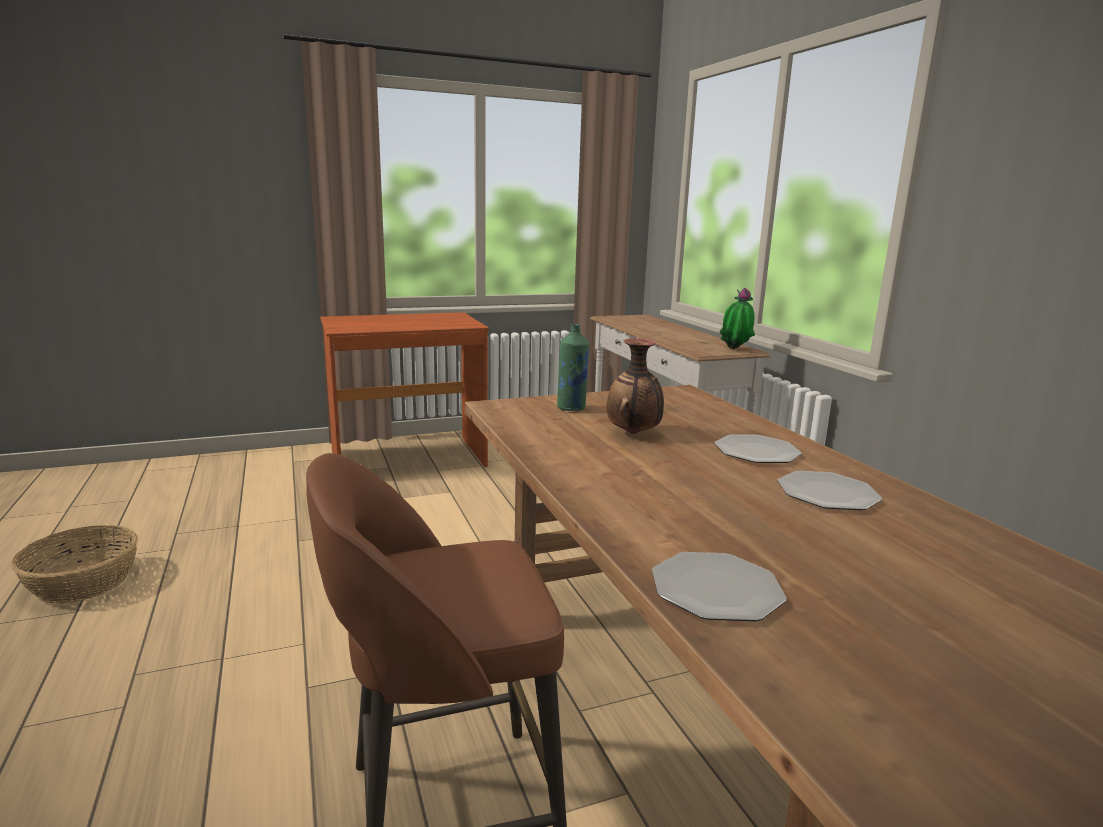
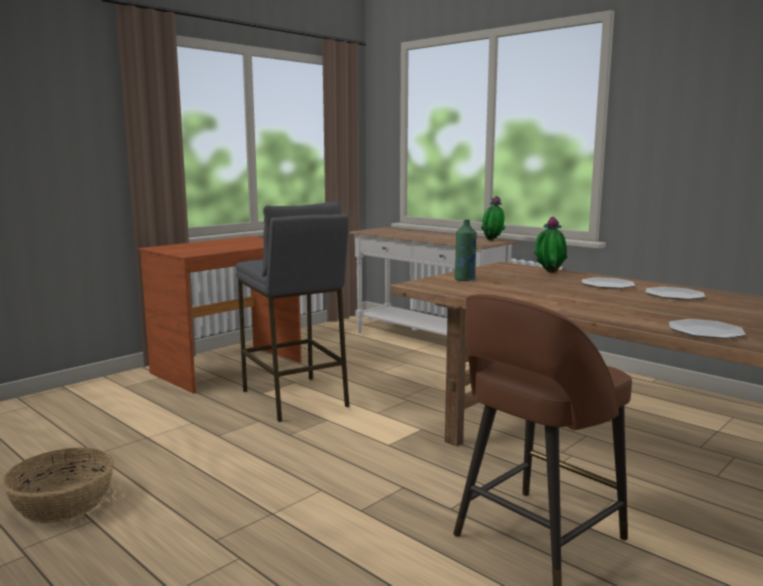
camera: 25 degrees left, 5 degrees down
(424, 513) = (295, 398): none -> grey stool
(634, 433) = (529, 286): vase -> none
(714, 414) = (549, 273): none -> potted plant

